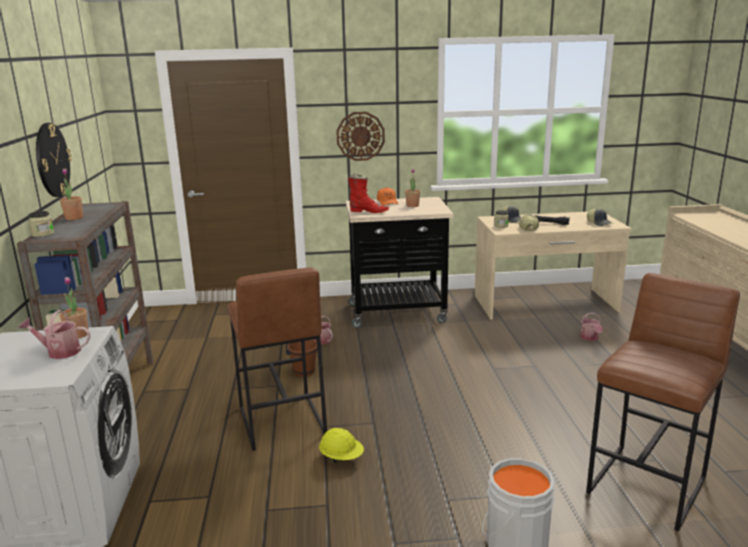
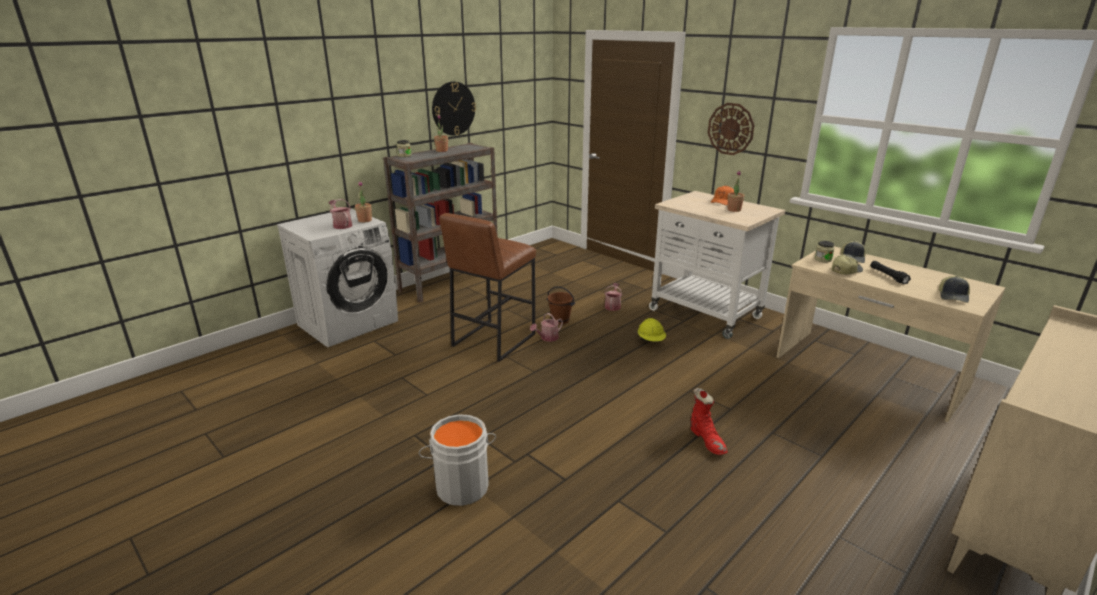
camera: 50 degrees right, 5 degrees up
(341, 458) = (480, 378): yellow hard hat -> yellow hard hat (651, 341)
(368, 211) = (683, 203): red boot -> red boot (707, 440)
(397, 313) = (706, 314): black cart -> white cart
(590, 338) = (844, 422): watering can -> watering can (547, 338)
(647, 484) = (618, 535): brown stool -> none

